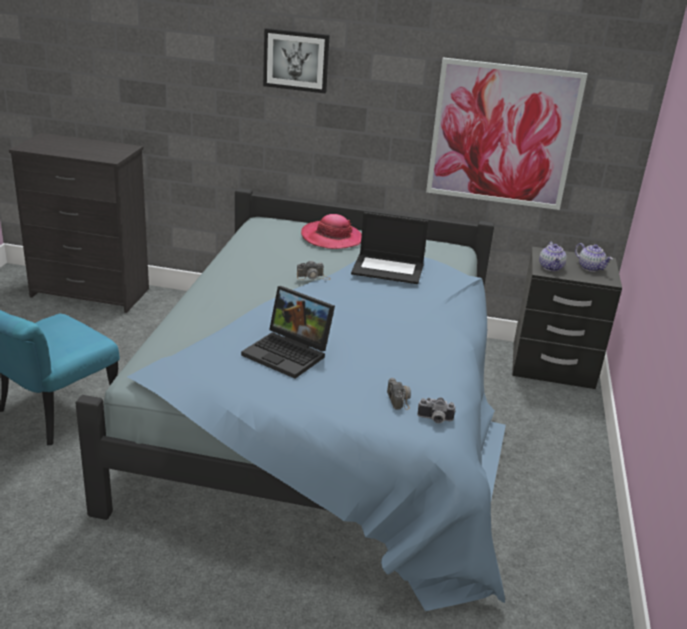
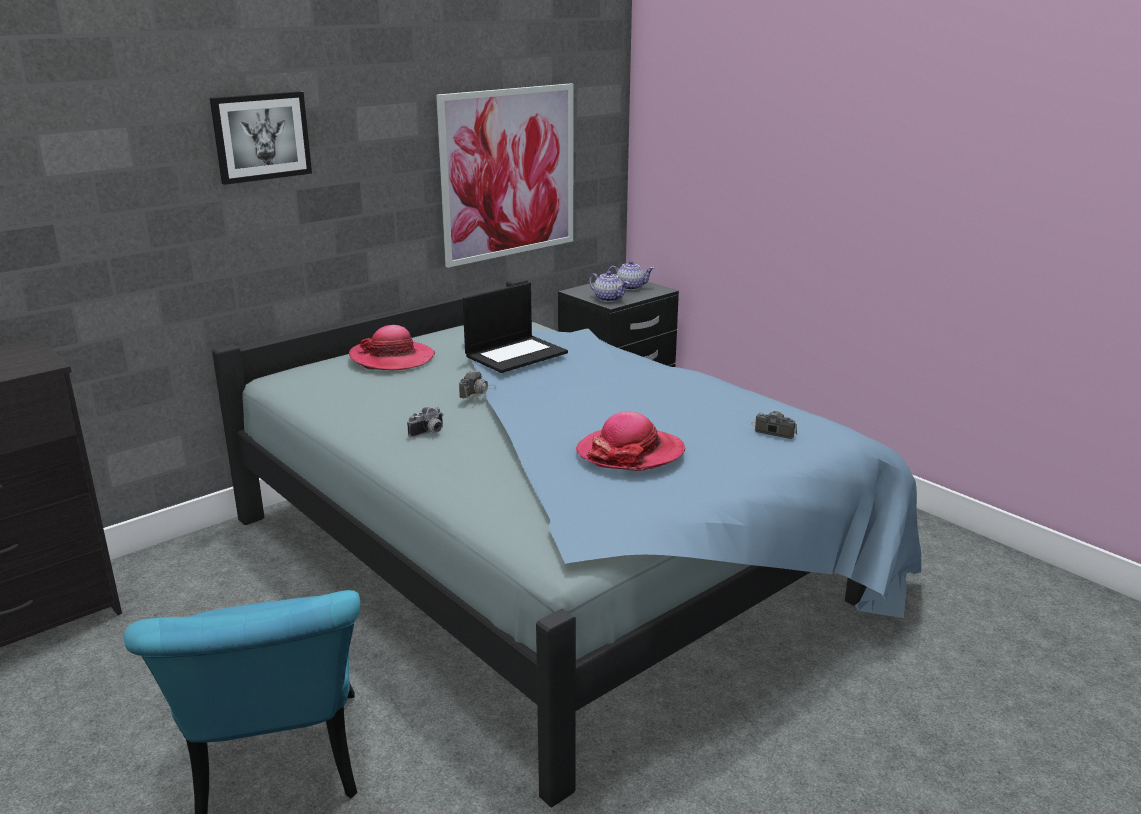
camera: 50 degrees left, 5 degrees down
(289, 353) = (630, 453): laptop -> hat
(435, 420) = (825, 428): camera -> camera (429, 433)

